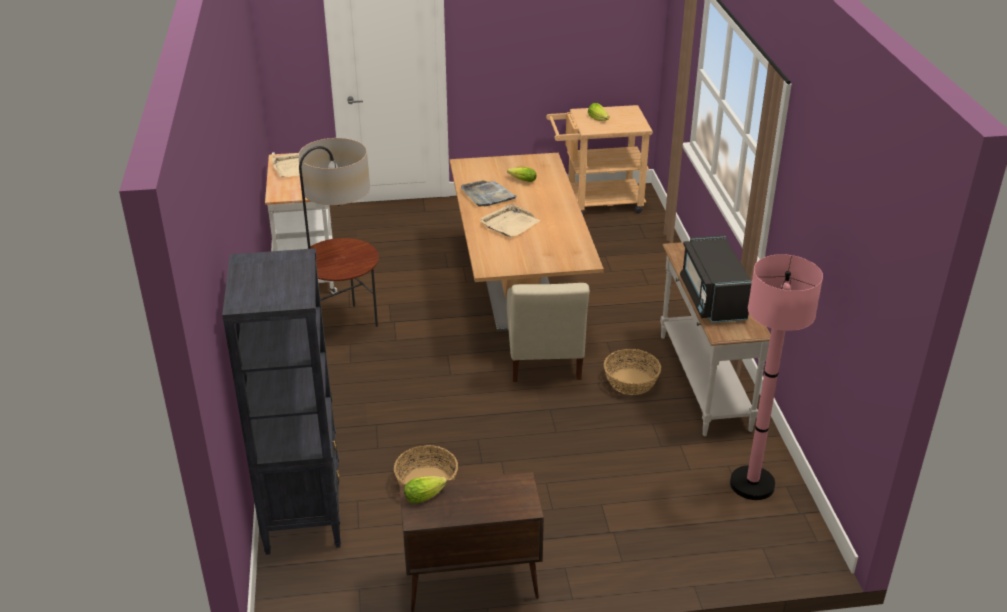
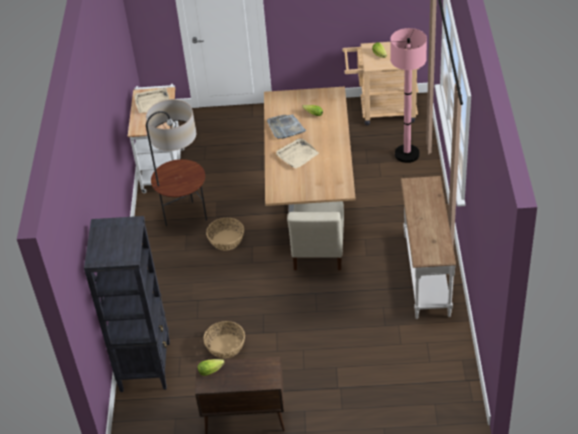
camera: 10 degrees right, 10 degrees up
(630, 381) = (375, 273): basket -> basket (226, 240)
(712, 298) = (423, 228): black microwave -> none
(752, 484) = (439, 357): pink floor lamp -> pink floor lamp (407, 154)

